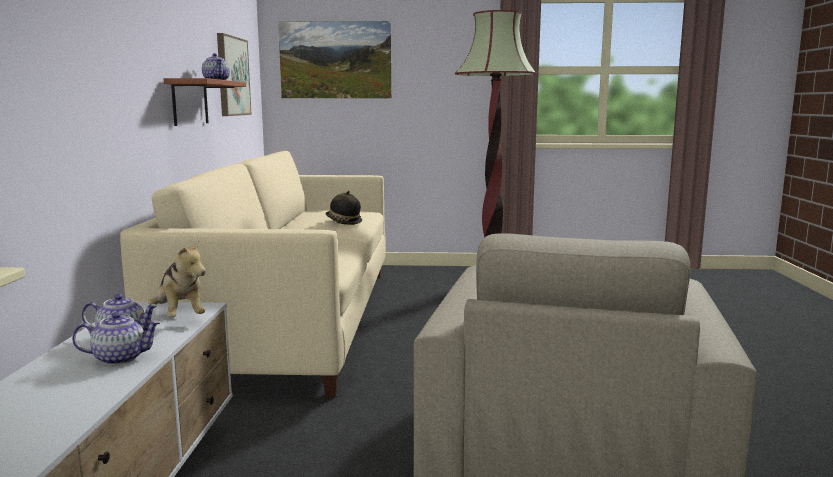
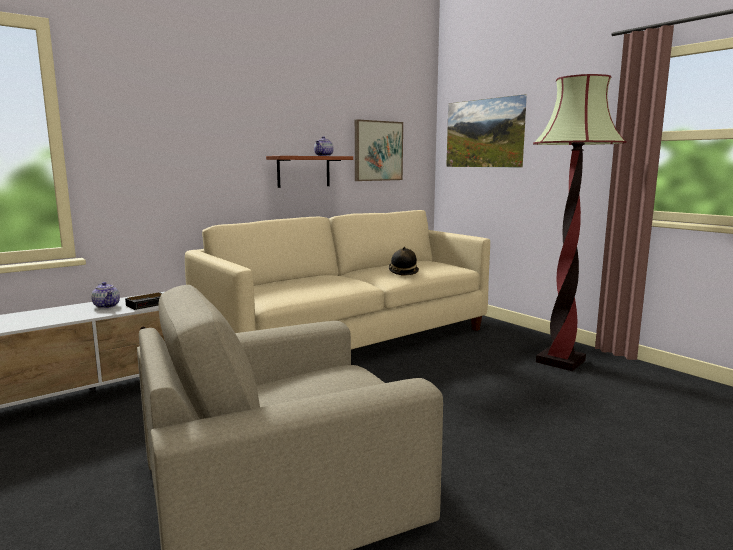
camera: 50 degrees right, 0 degrees up
(120, 358) = (75, 314): teapot -> none
(179, 316) = (149, 304): plush toy -> alarm clock

